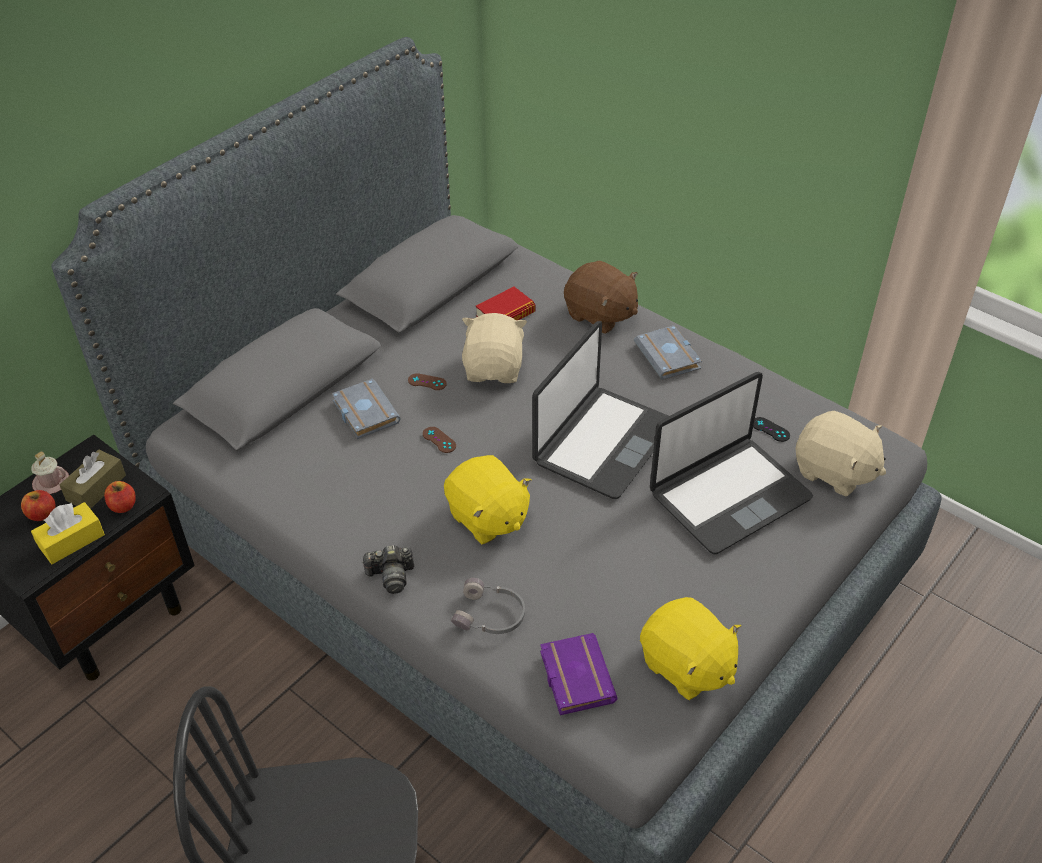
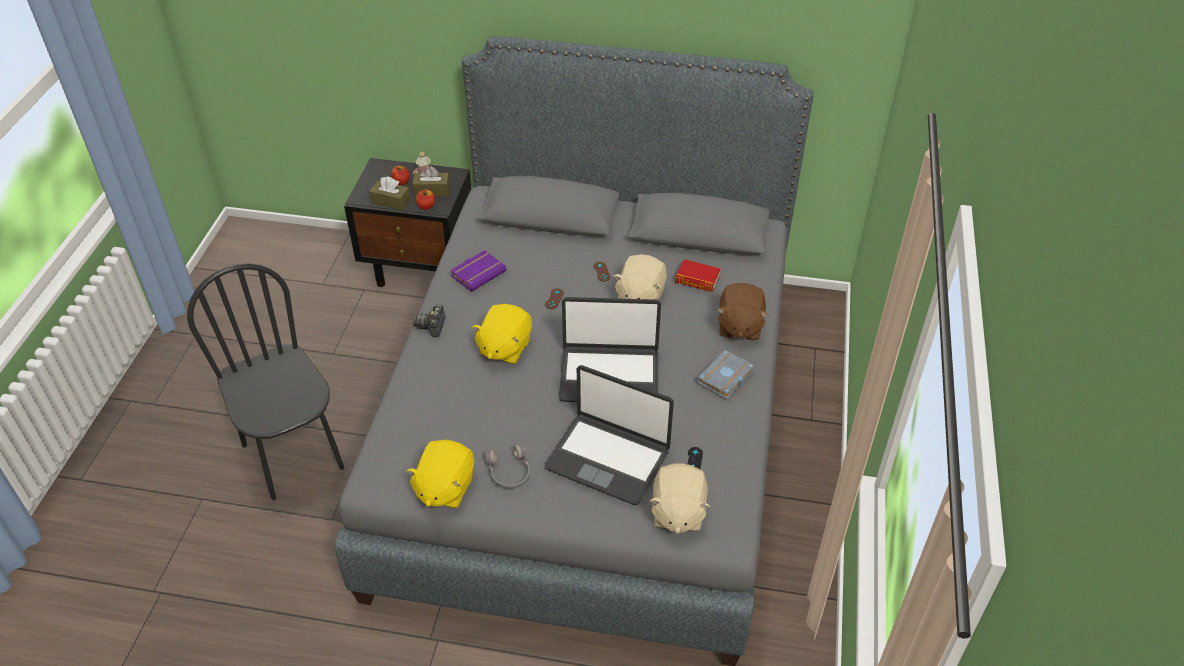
camera: 60 degrees right, 0 degrees up
(71, 541) = (390, 201): yellow tissue box -> brown tissue box
(363, 412) = (553, 257): grey book -> none
(391, 576) = (432, 326): camera -> camera turned 45 degrees clockwise
(490, 616) = (428, 381): grey headphones -> grey headphones (509, 472)
(494, 368) = (640, 296): beige plush toy -> beige plush toy turned 135 degrees clockwise
(574, 676) = (403, 435): purple book -> purple book (478, 273)

